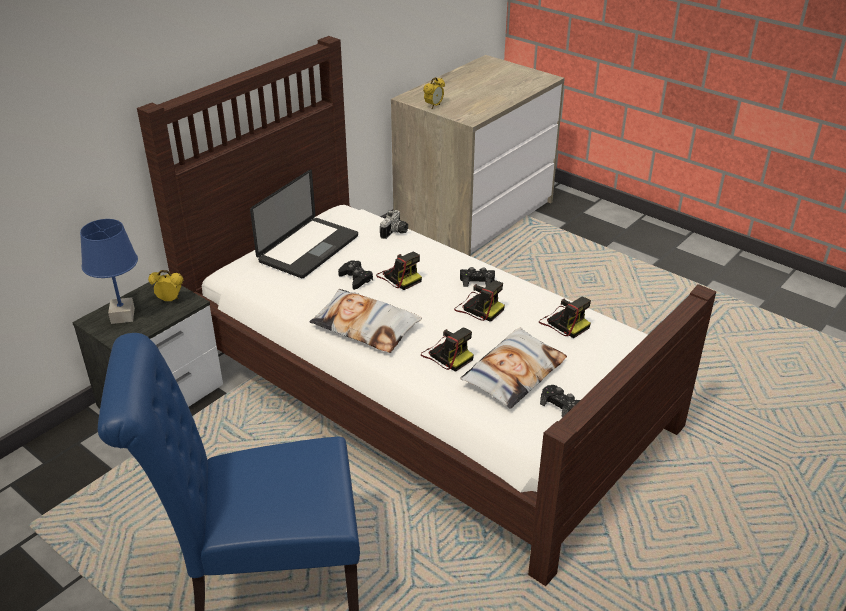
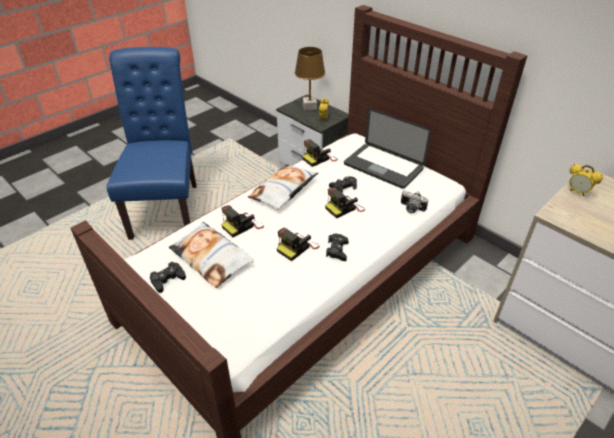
camera: 95 degrees right, 5 degrees up
(123, 316) = (309, 107): blue table lamp -> brown table lamp
(564, 323) = (267, 298): camera -> camera (319, 158)

